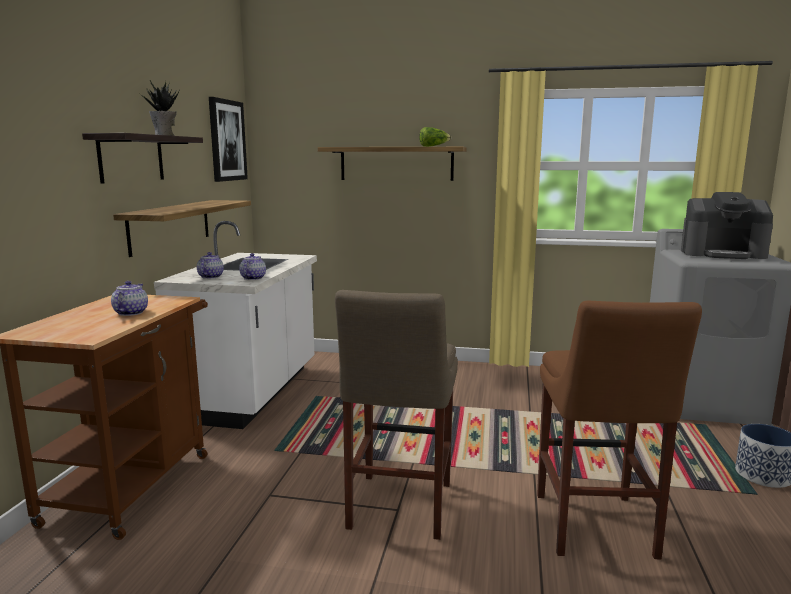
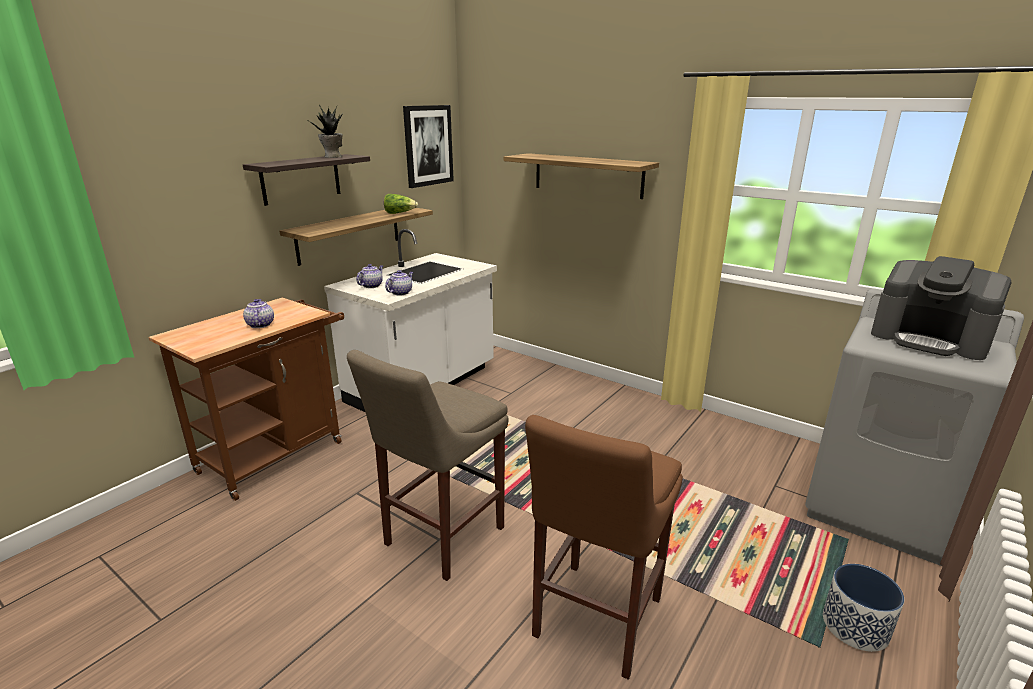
camera: 25 degrees right, 10 degrees up
(131, 312) = (260, 324): teapot -> teapot turned 45 degrees counterclockwise
(433, 146) = (618, 161): lettuce -> lettuce (400, 213)

